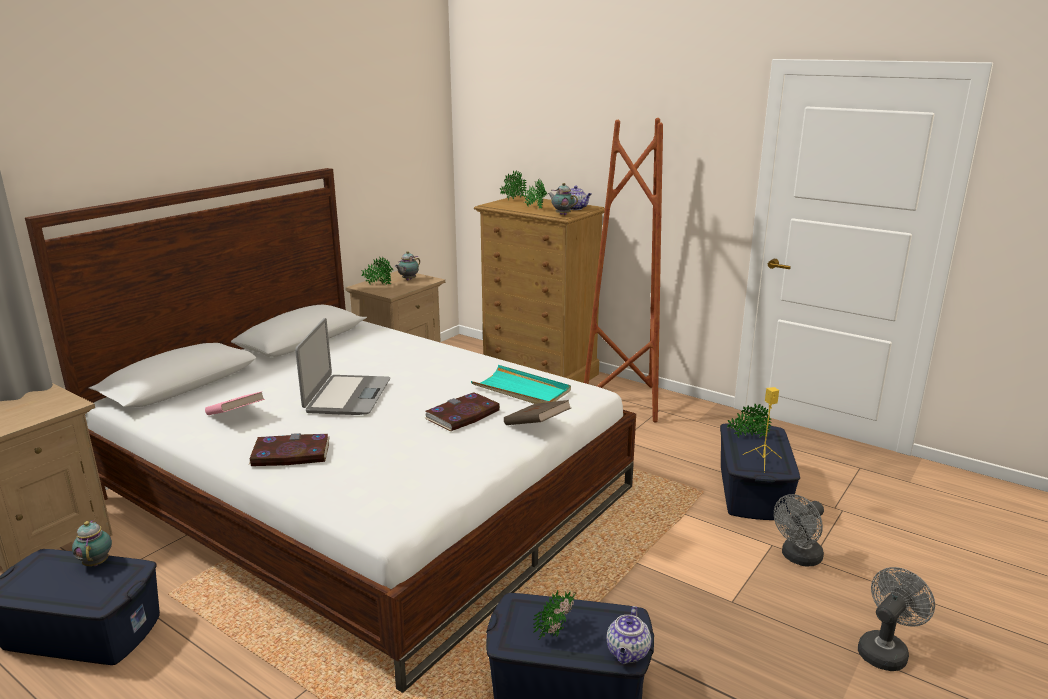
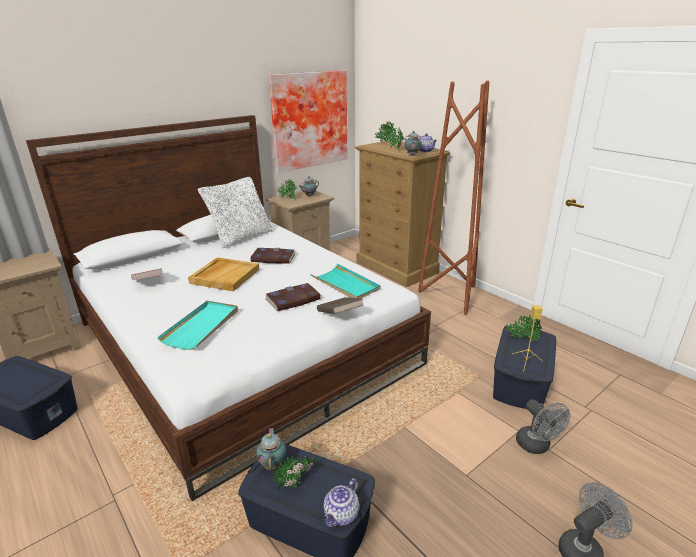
camera: 15 degrees right, 5 degrees up
(97, 562) = (39, 370): teapot -> teapot (273, 463)
(290, 454) = (162, 315): book -> book (273, 258)
(332, 343) = (241, 236): none -> white pillow
(347, 396) = (225, 276): laptop -> beige tray
(361, 460) = (202, 326): none -> turquoise tray
(397, 172) = (308, 120): none -> picture
(798, 558) = (536, 446): grey fan -> grey fan turned 90 degrees counterclockwise

